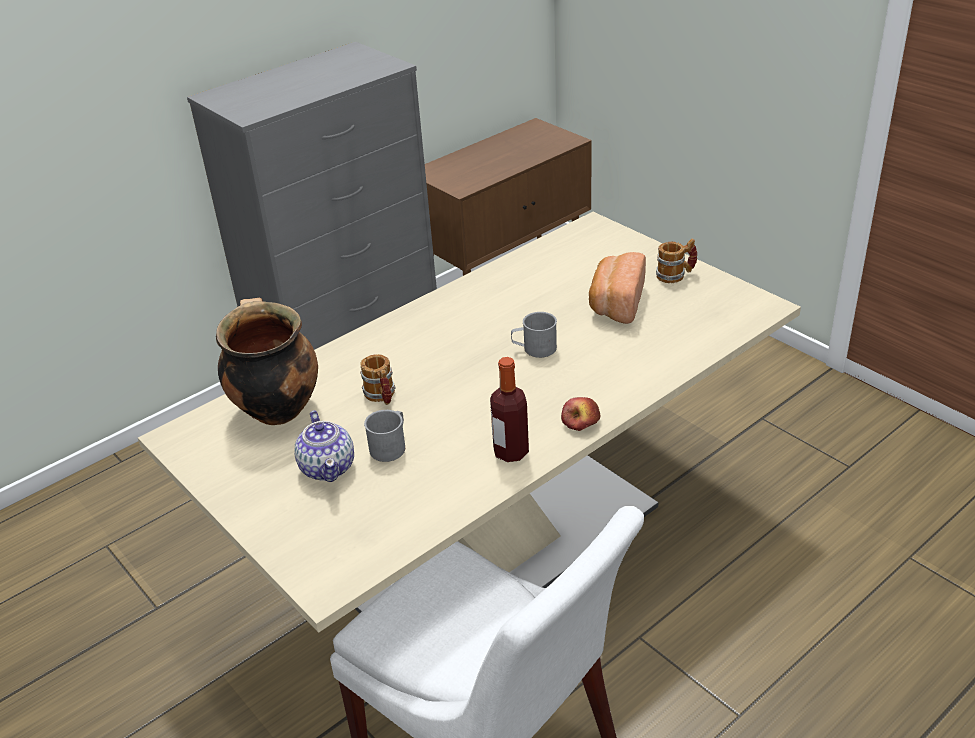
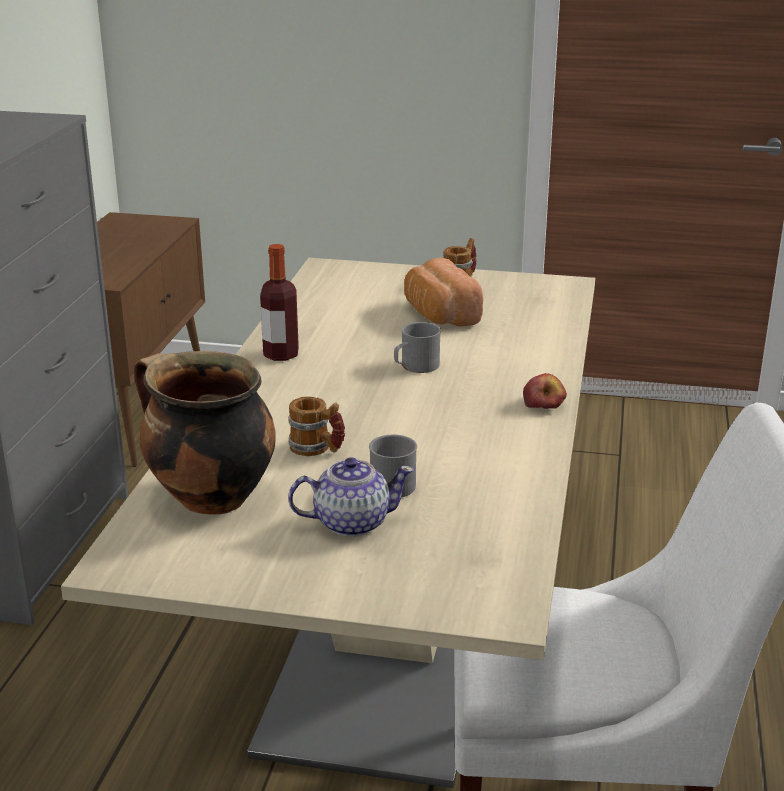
camera: 40 degrees left, 10 degrees down
(328, 467) = (351, 522): teapot -> teapot turned 45 degrees counterclockwise
(511, 452) = (516, 445): bottle -> bottle (281, 354)

